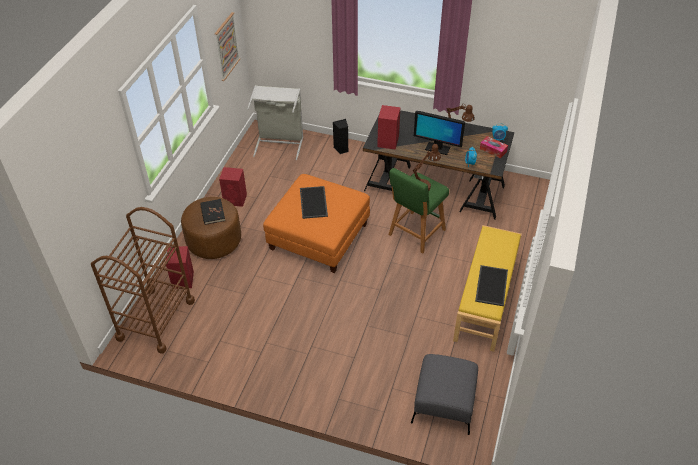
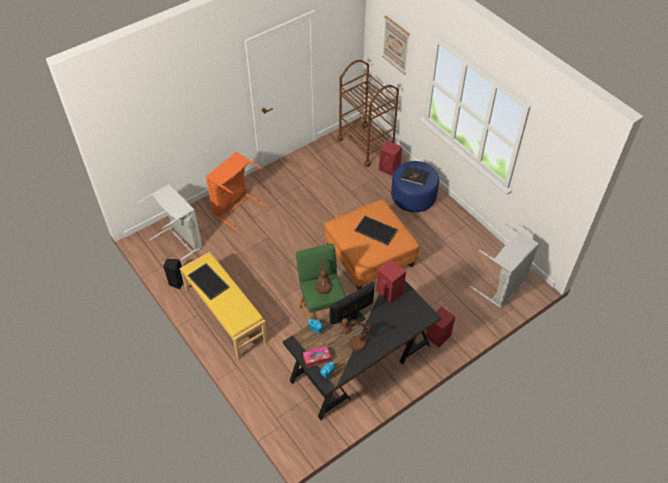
camera: 125 degrees right, 5 degrees up
(214, 241) = (413, 197): brown ottoman -> blue ottoman
(226, 46) = (548, 188): picture -> picture (396, 45)
(235, 199) = (449, 227): red speaker -> red speaker (437, 336)
(341, 149) = (463, 327): black speaker -> black speaker (176, 282)
(353, 383) = (235, 208): none -> orange laundry basket
(444, 403) = (180, 241): grey ottoman -> grey laundry basket

